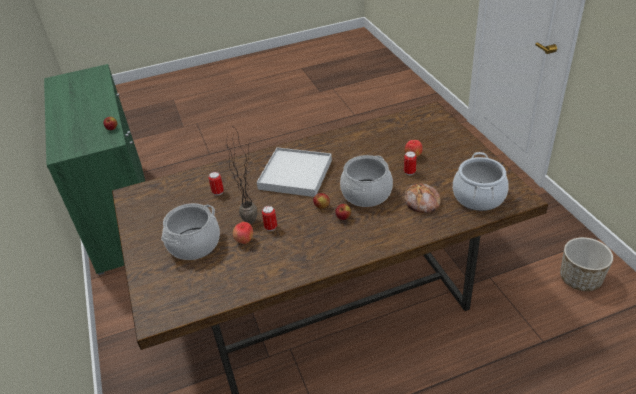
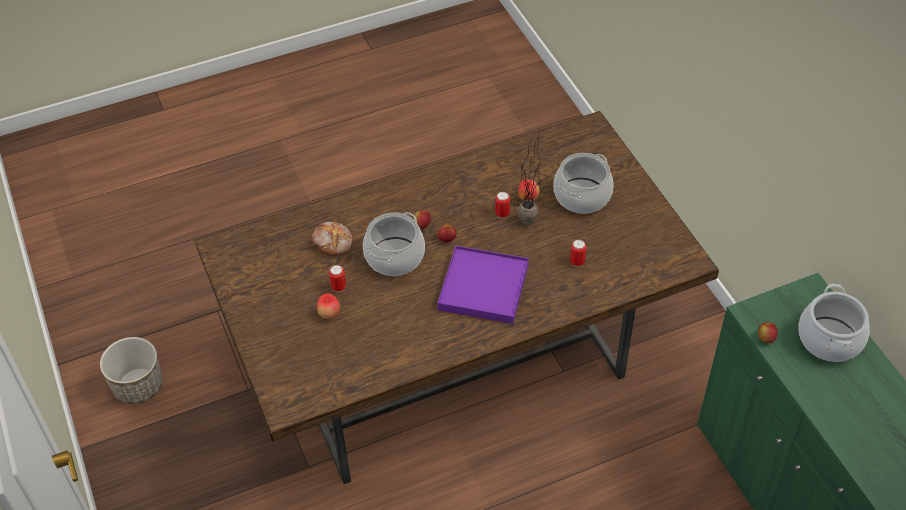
camera: 175 degrees right, 10 degrees up
(295, 175) = (483, 287): white tray -> purple tray
(478, 197) = (267, 249): cooking pot -> cooking pot (830, 339)

